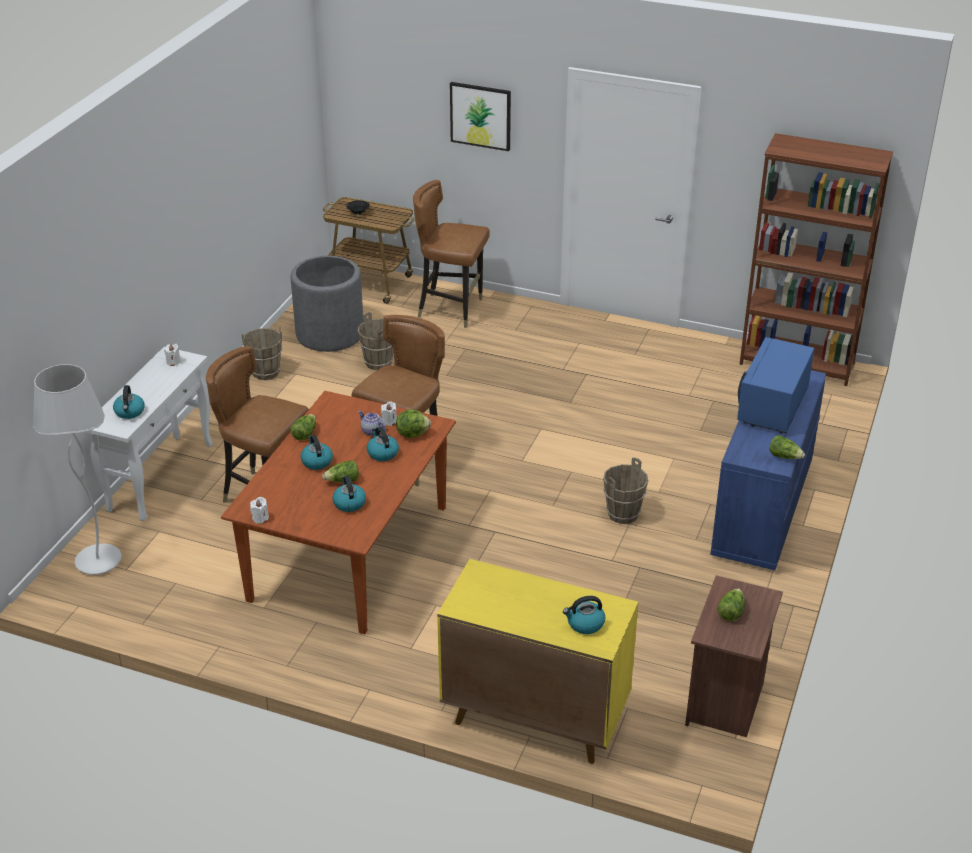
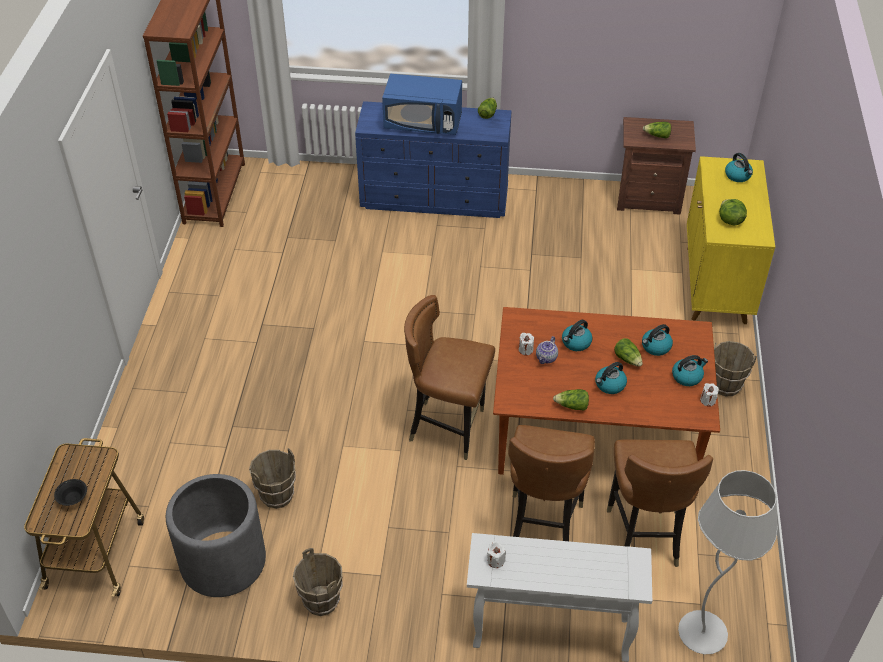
camera: 105 degrees left, 10 degrees up
(130, 412) = (605, 565): kettle -> kettle (687, 376)
(412, 434) = (537, 330): lettuce -> lettuce (729, 221)
(451, 309) = (150, 456): brown chair -> brown chair (644, 535)
(480, 115) = (42, 278): picture -> none
(623, 514) = (470, 271): brown bucket -> brown bucket (726, 385)

